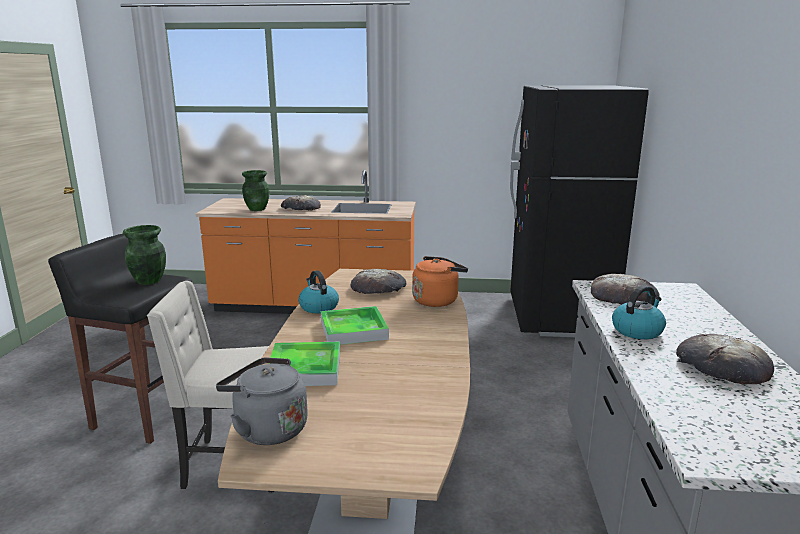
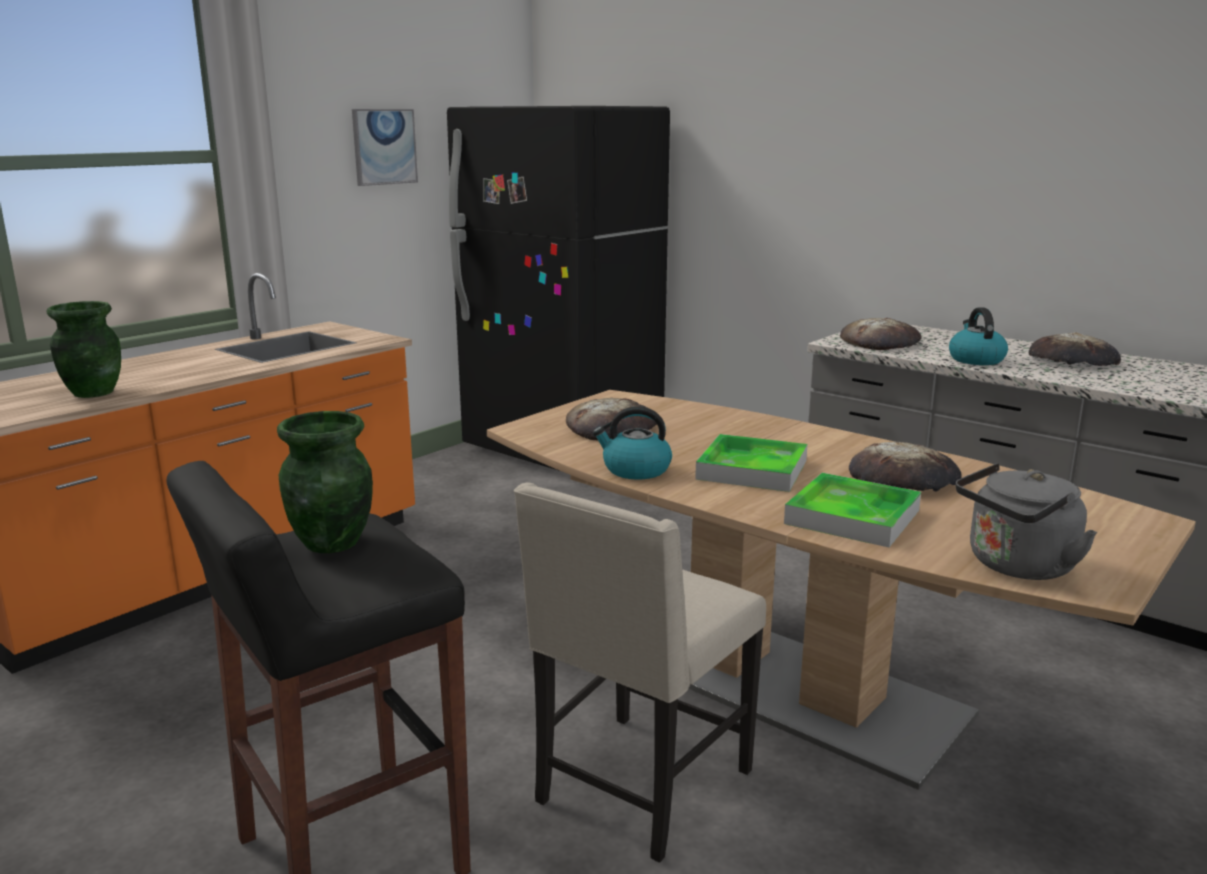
camera: 55 degrees left, 0 degrees up
(300, 208) = (177, 370): bread -> bread (904, 478)
(437, 300) = (708, 415): orange kettle -> none
(481, 108) = (384, 147): none -> picture

